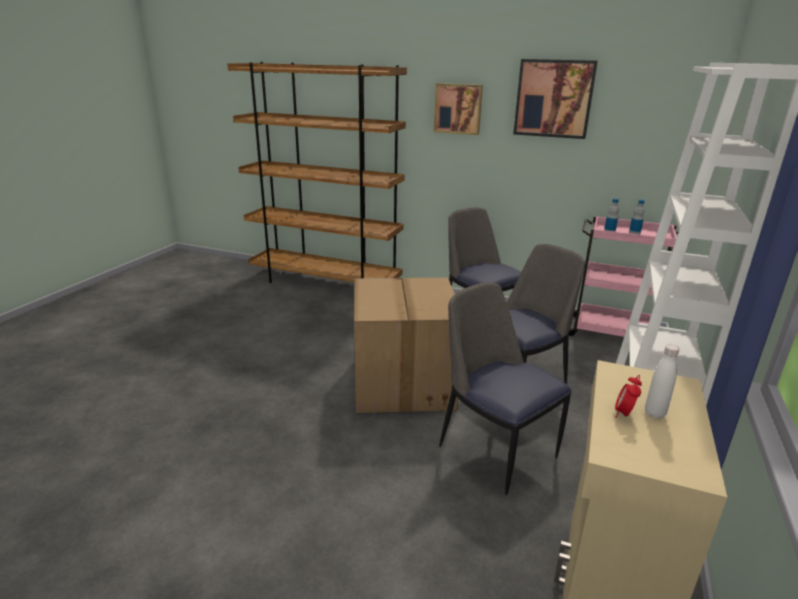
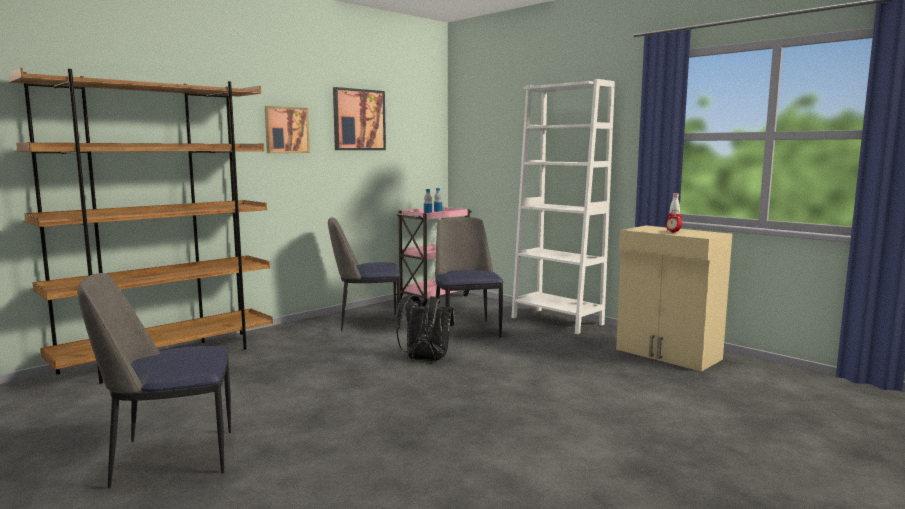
camera: 65 degrees left, 15 degrees down
(401, 382) = (425, 360): cardboard box -> black backpack
(495, 449) = (537, 350): chair -> chair (170, 457)

